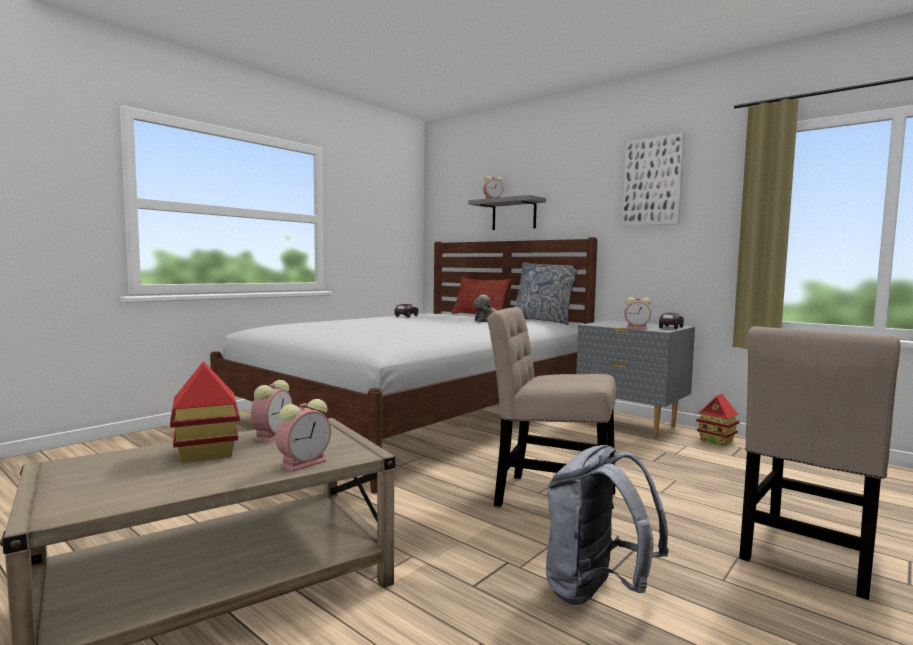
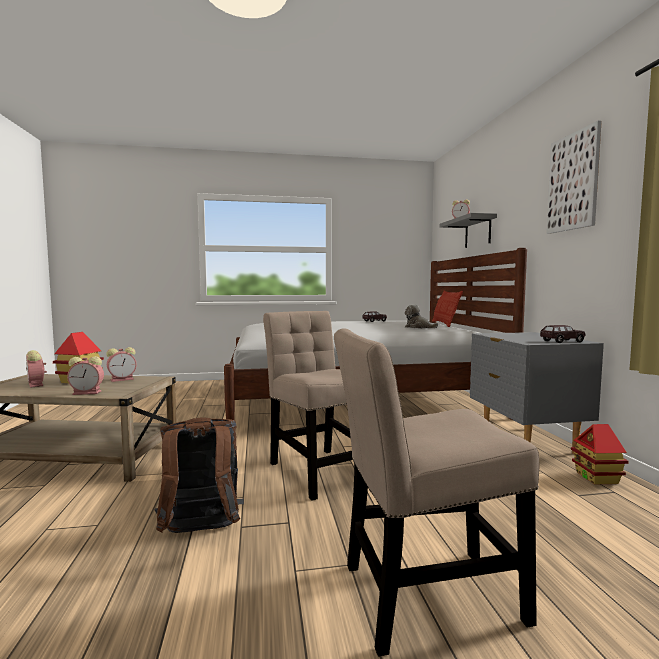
camera: 40 degrees right, 0 degrees up
(543, 321) = (483, 331): pillow -> none
(596, 592) = (201, 533): grey backpack -> brown backpack
(637, 328) = (515, 339): alarm clock -> alarm clock (36, 385)

